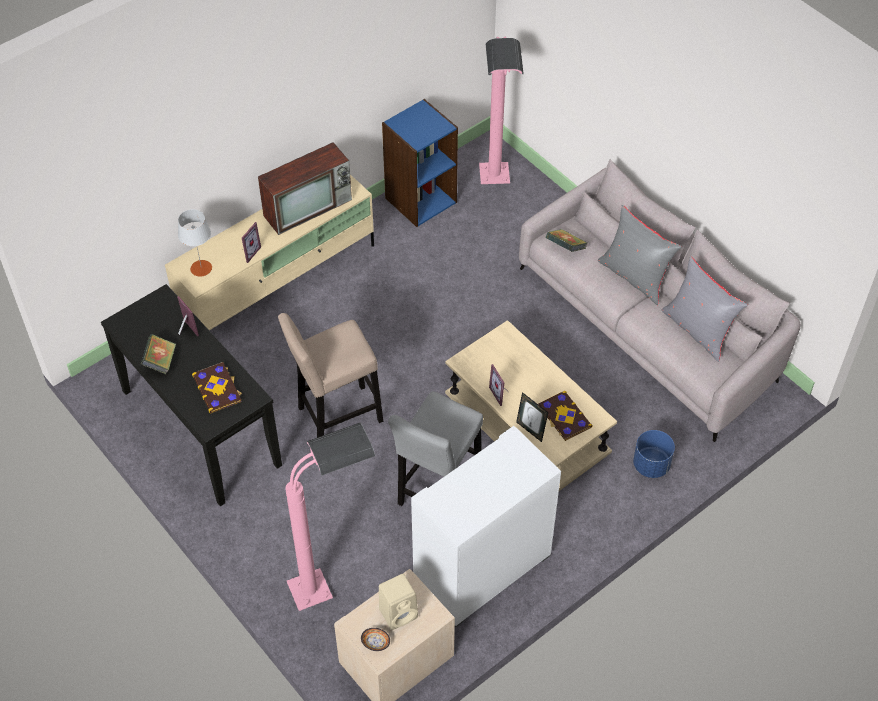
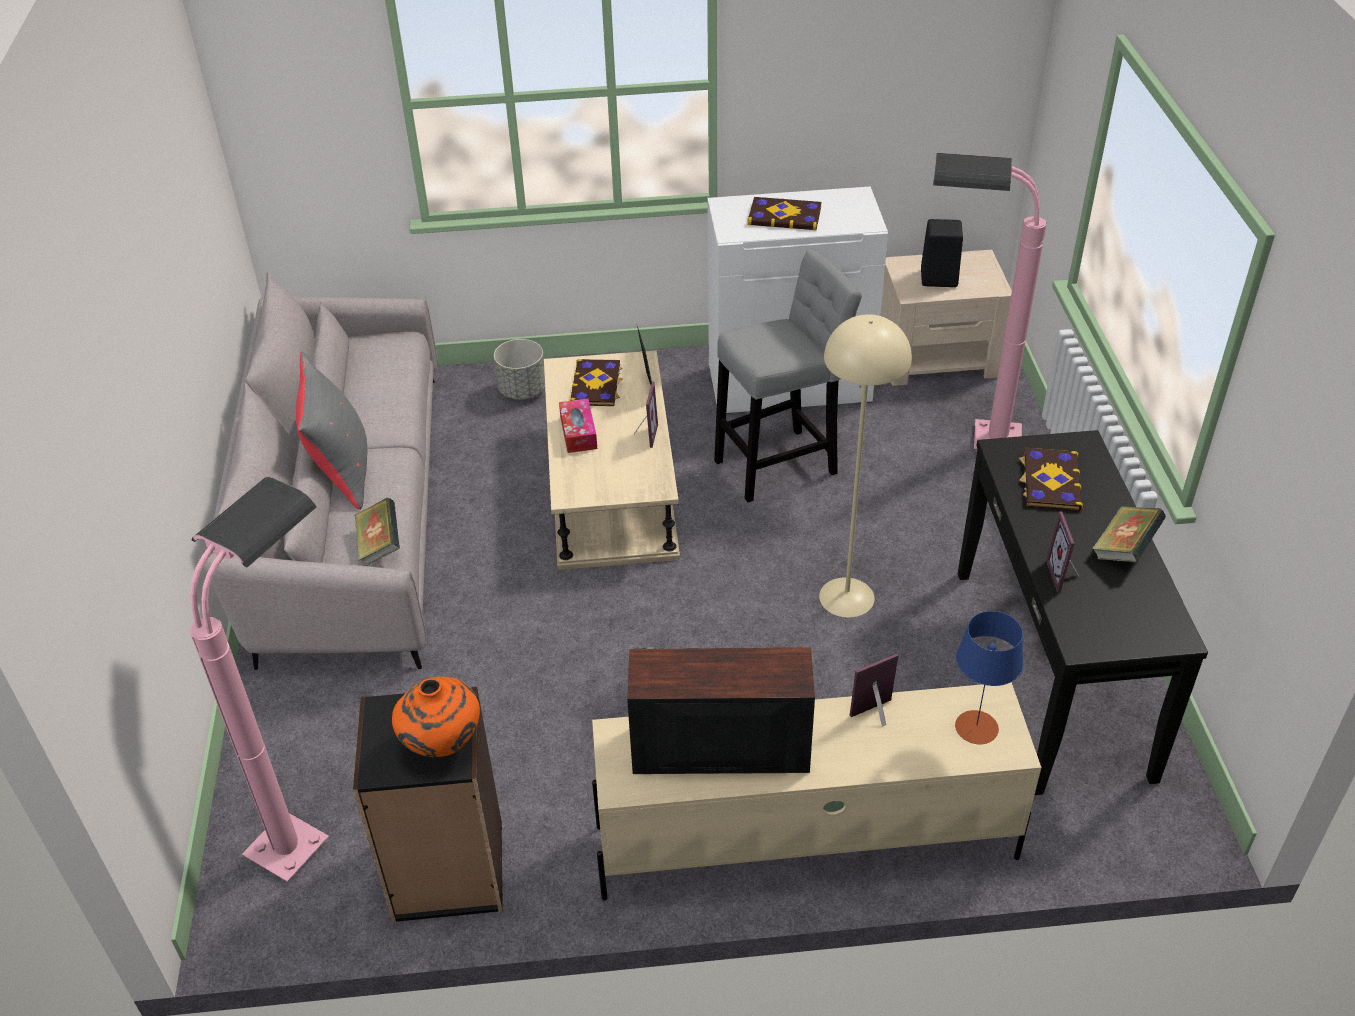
camera: 145 degrees left, 10 degrees down
(201, 268) = (976, 727): grey table lamp -> blue table lamp
(335, 417) = (847, 597): beige stool -> beige floor lamp
(375, 642) = (978, 268): bowl -> none
(399, 612) = (937, 278): beige speaker -> black speaker
(406, 126) = (442, 745): none -> orange vase
(420, 200) = (448, 872): blue bookcase -> black bookcase
(493, 478) = (784, 215): none -> book
(540, 376) = (578, 432): none -> tissue box
(651, 465) = (522, 390): blue planter -> grey planter
(698, 330) = (351, 385): grey pillow -> none

